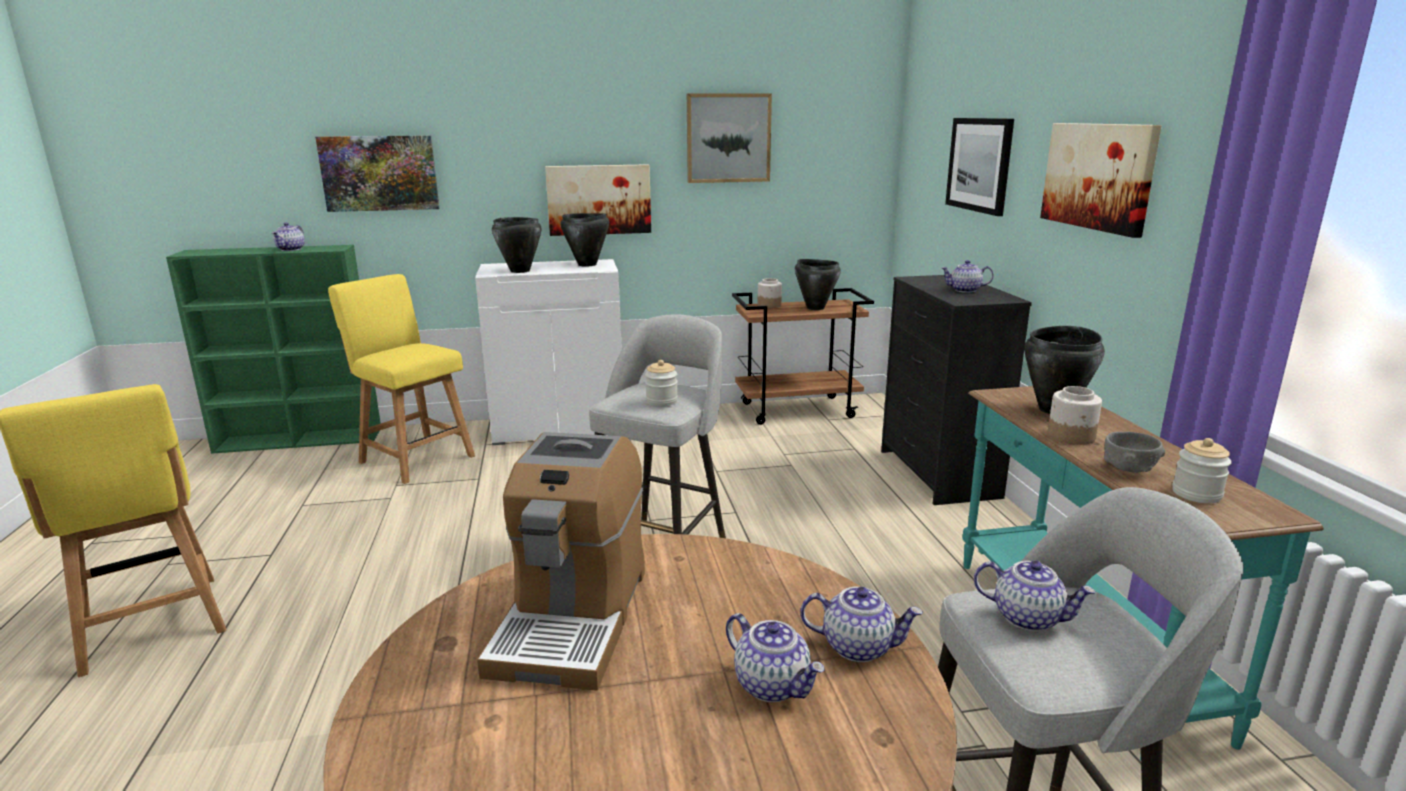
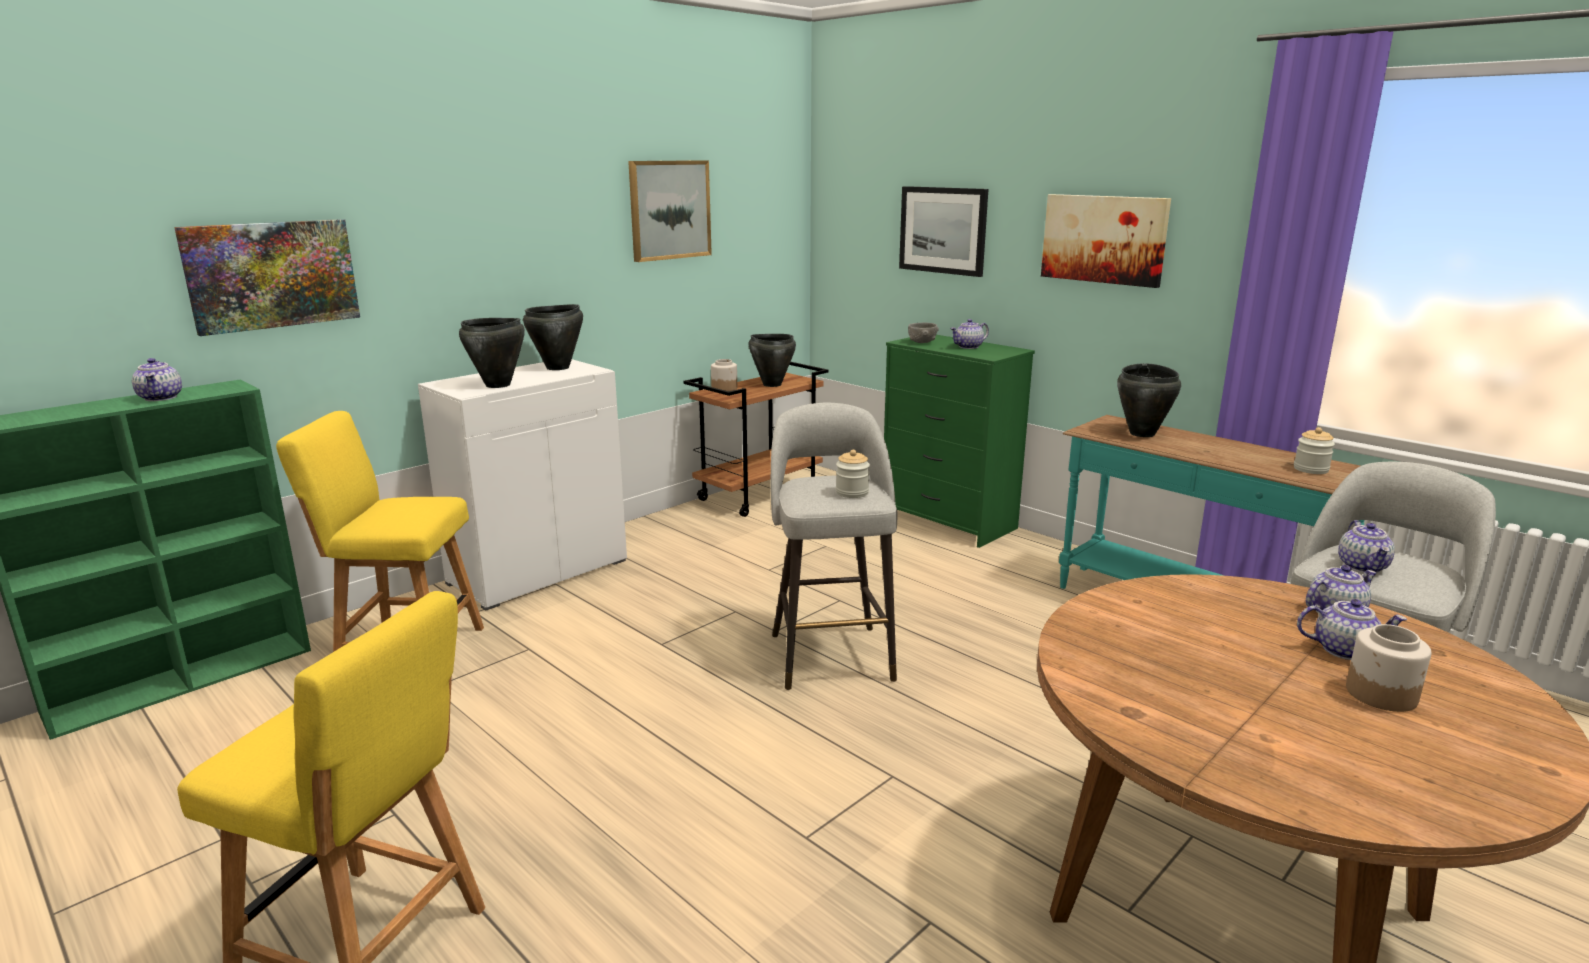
camera: 35 degrees left, 0 degrees up
(572, 618) = (1167, 662): coffee machine -> none
(599, 199) = (546, 288): picture -> none
(937, 473) = (947, 522): black dresser -> green dresser
(1028, 617) = (1363, 567): teapot -> teapot turned 105 degrees clockwise
(1071, 436) = (1187, 449): jar -> jar (1382, 694)
(1129, 469) = (1254, 463): grey bowl -> grey bowl (922, 342)

